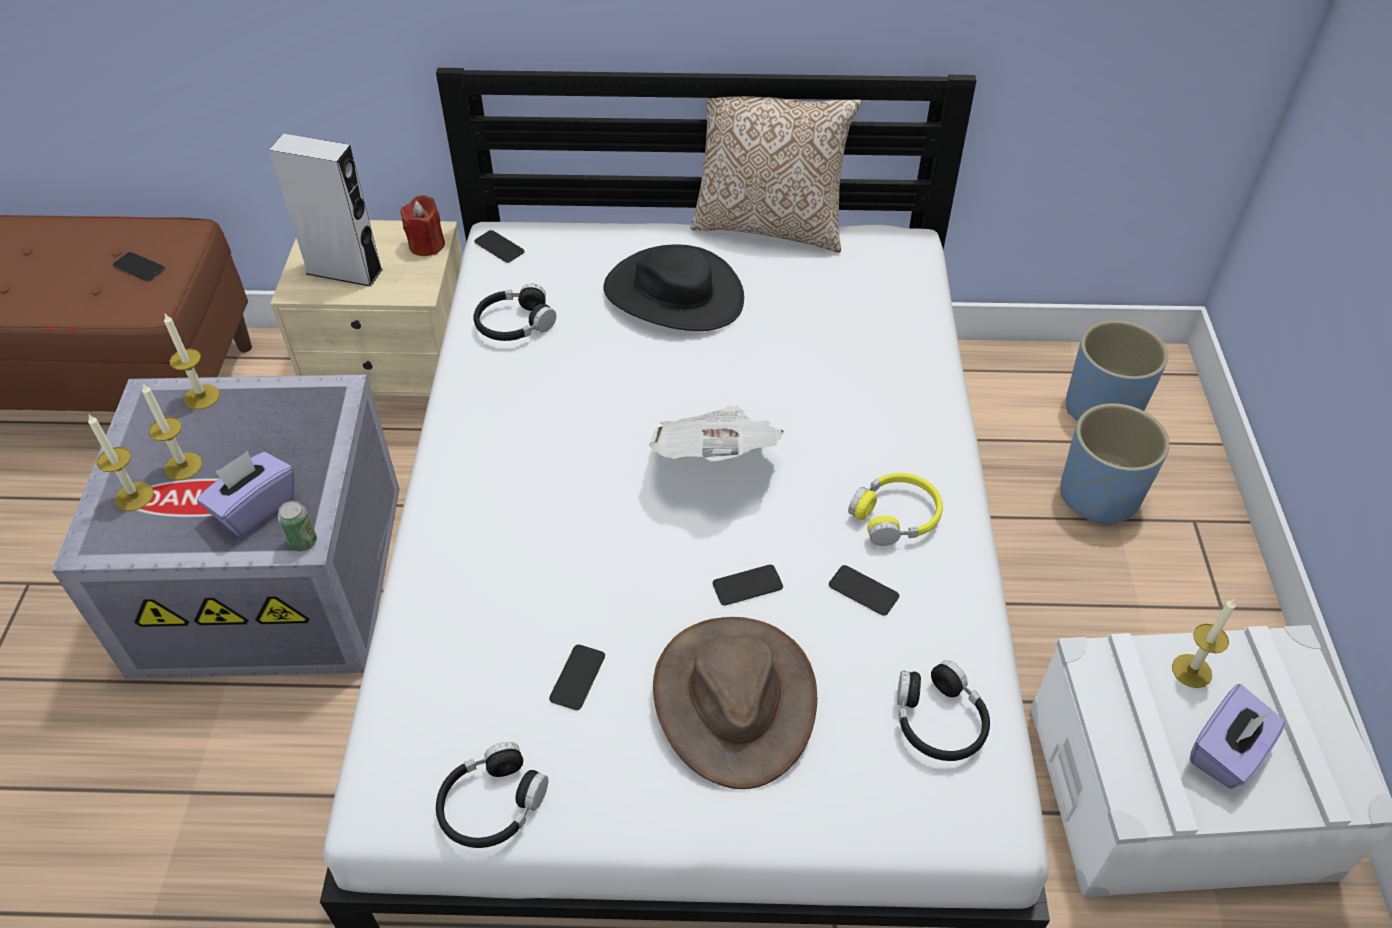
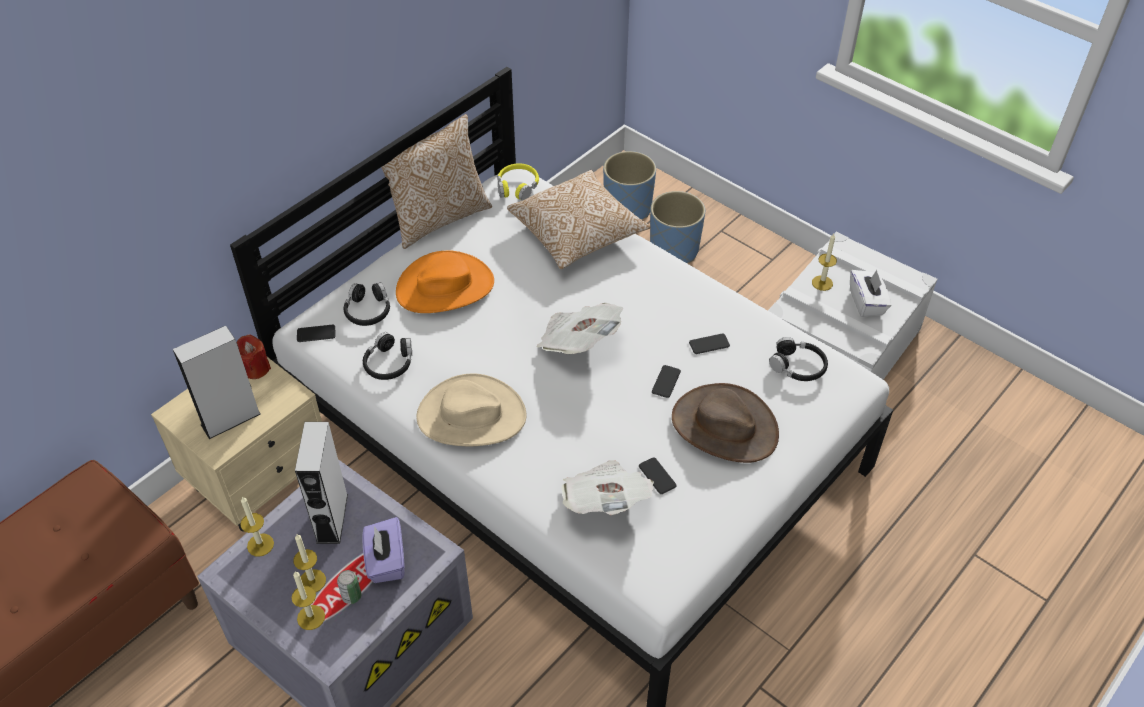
camera: 50 degrees left, 0 degrees up
(139, 267) = (93, 520): phone -> none
(280, 427) = (332, 518): none -> grey speaker
(303, 542) = (437, 551): can -> can (351, 596)
(485, 648) = (606, 501): none -> newspaper
(492, 805) = (698, 549): black headphones -> black headphones (368, 310)
(503, 437) = (471, 416): none -> beige hat
(674, 294) = (445, 286): black hat -> orange hat
(891, 346) = (577, 234): none -> pillow
(895, 516) = (680, 305): yellow headphones -> yellow headphones (517, 187)
(1227, 753) = (867, 303): purple tissue box -> white tissue box

